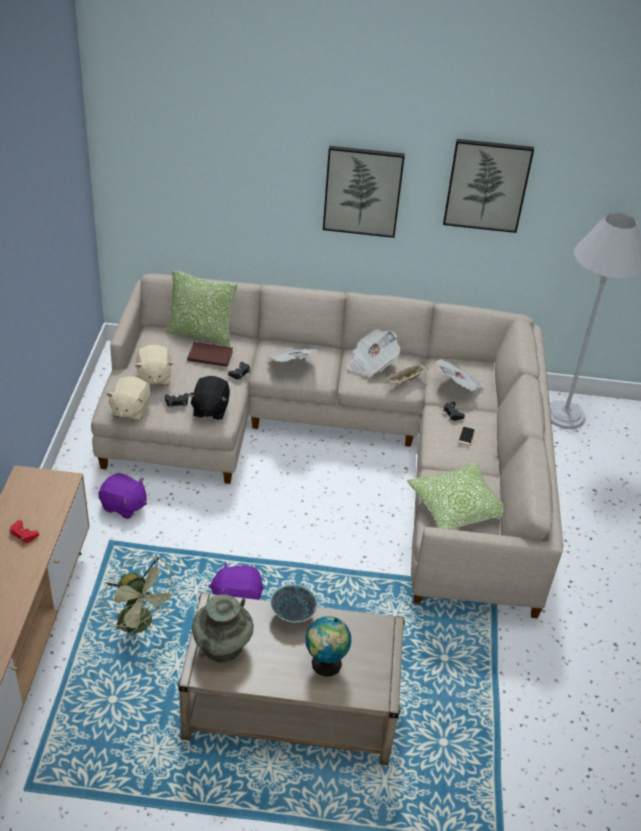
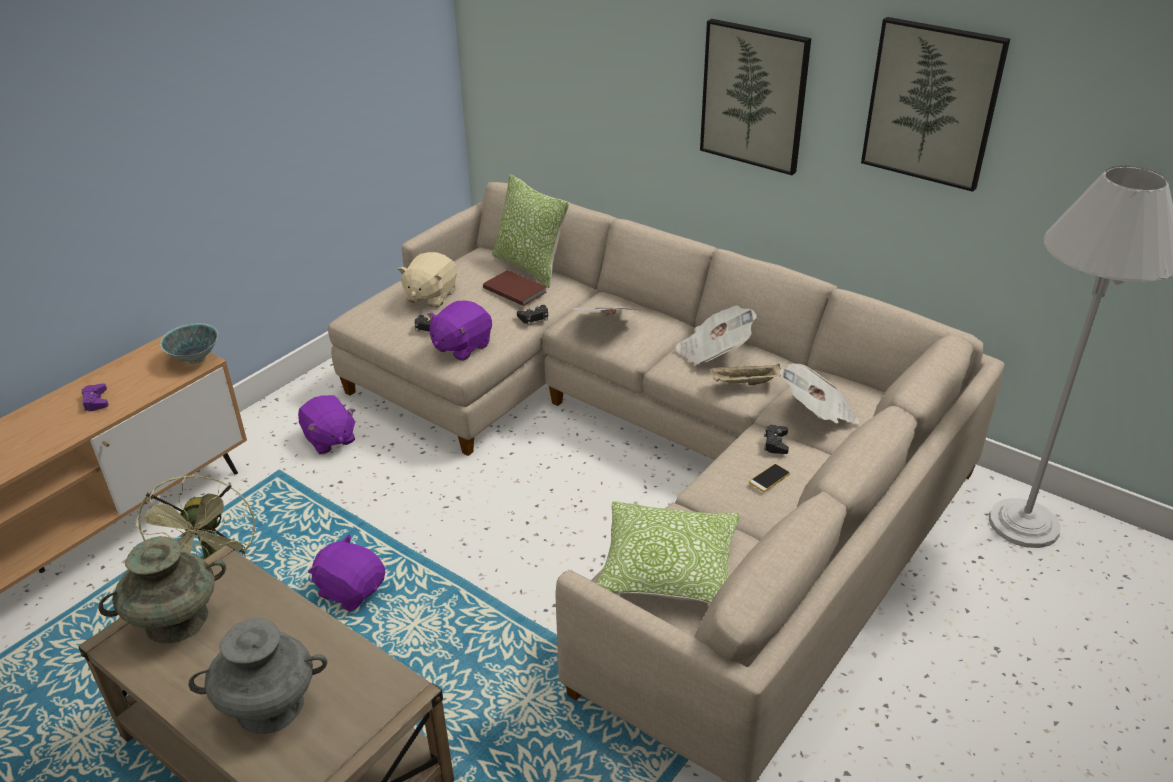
camera: 35 degrees right, 5 degrees down
(23, 534) = (96, 401): red game controller -> purple game controller
(130, 410) = (375, 322): beige plush toy -> none
(210, 409) = (461, 346): black plush toy -> purple plush toy
(292, 615) = (299, 619): bowl -> bowl (195, 358)
(325, 665) = (269, 707): globe -> grey vase

